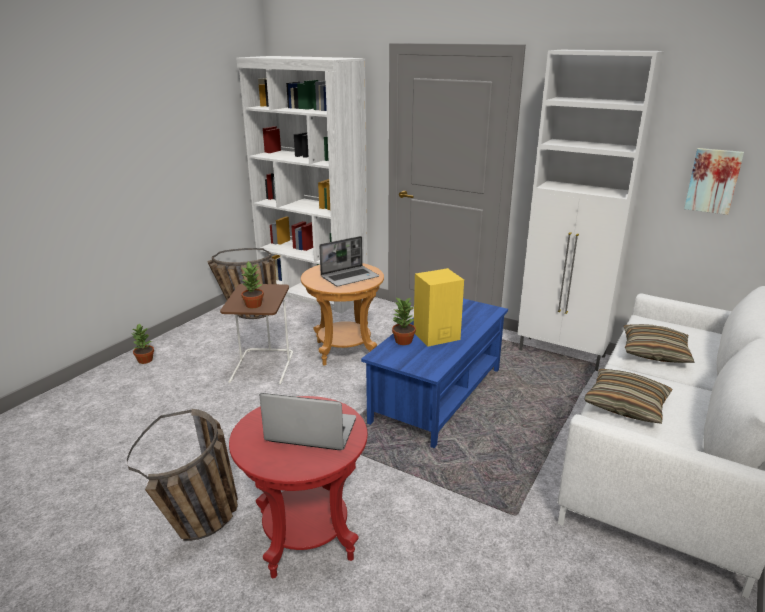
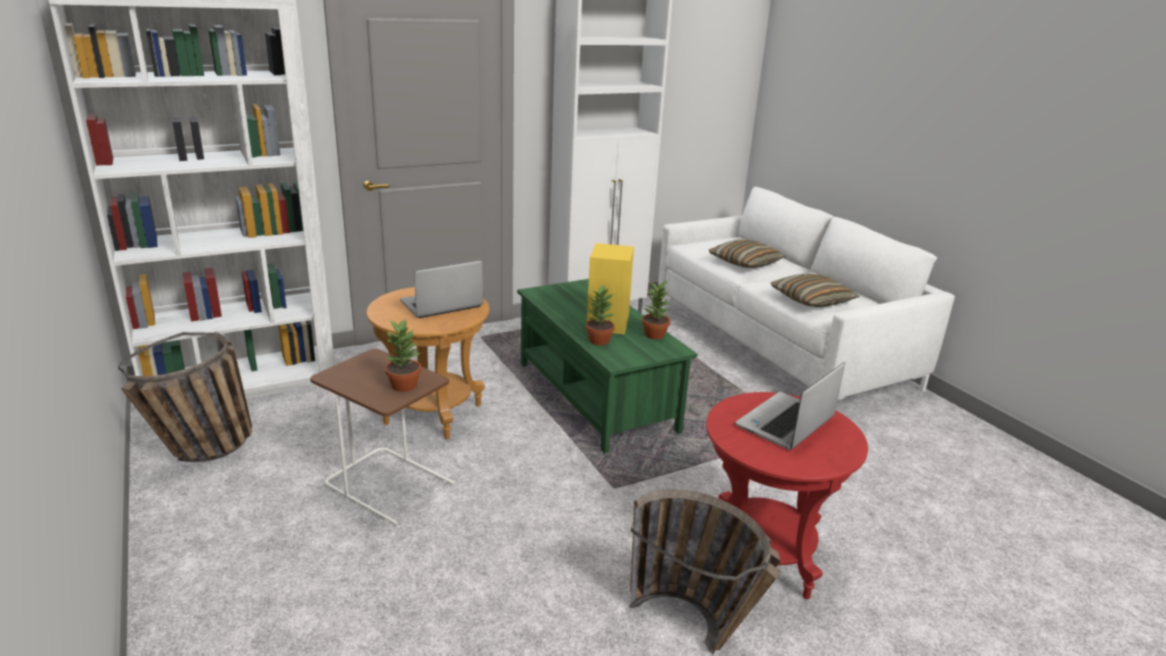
camera: 60 degrees left, 0 degrees up
(145, 360) = (198, 596): potted plant -> potted plant (655, 335)
(350, 277) = (441, 305): laptop -> laptop turned 120 degrees counterclockwise
(438, 395) = (596, 397): blue coffee table -> green coffee table
(713, 180) = (688, 106): picture -> none

